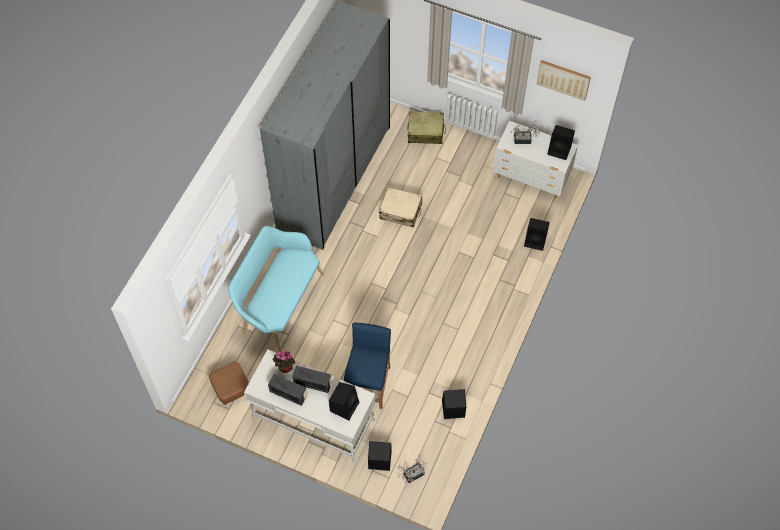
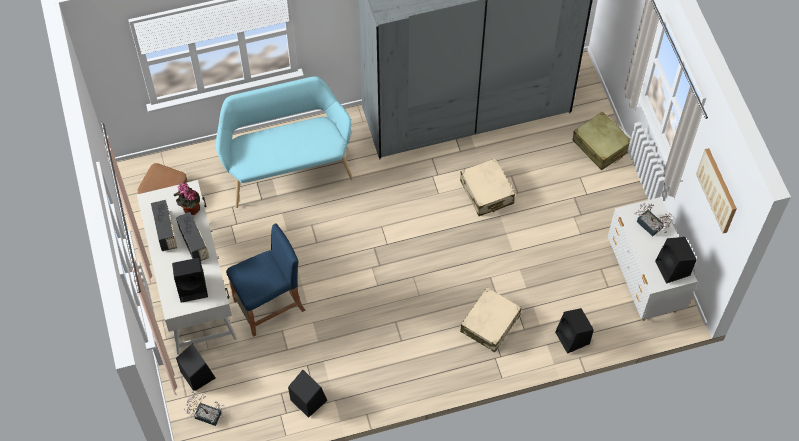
camera: 50 degrees right, 0 degrees up
(489, 274) = (490, 323): none -> beige suitcase

